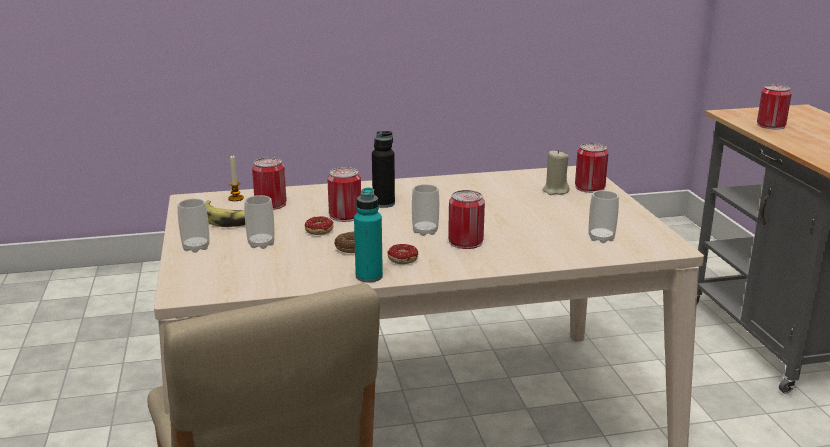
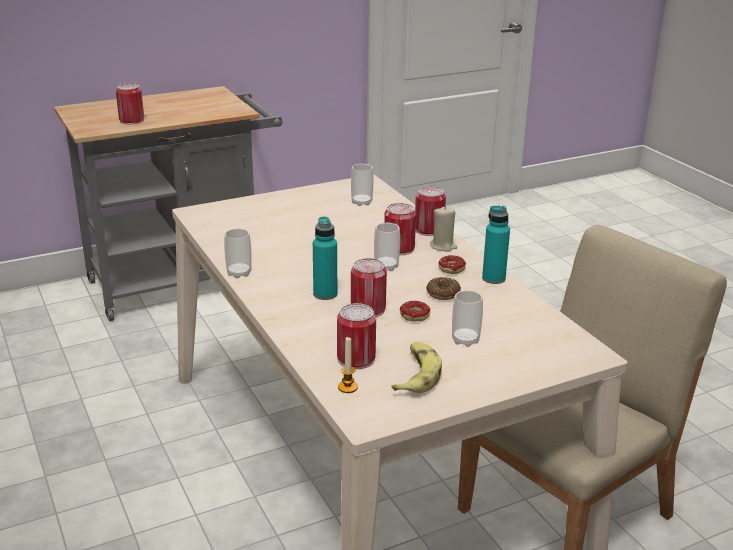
camera: 105 degrees left, 5 degrees up
(196, 248) = (498, 375): cup -> cup (239, 273)
(383, 204) = (325, 294): black bottle -> turquoise bottle
(555, 191) = (257, 220): beige candle -> beige candle (443, 246)
(589, 187) = (242, 208): can -> can (429, 230)

